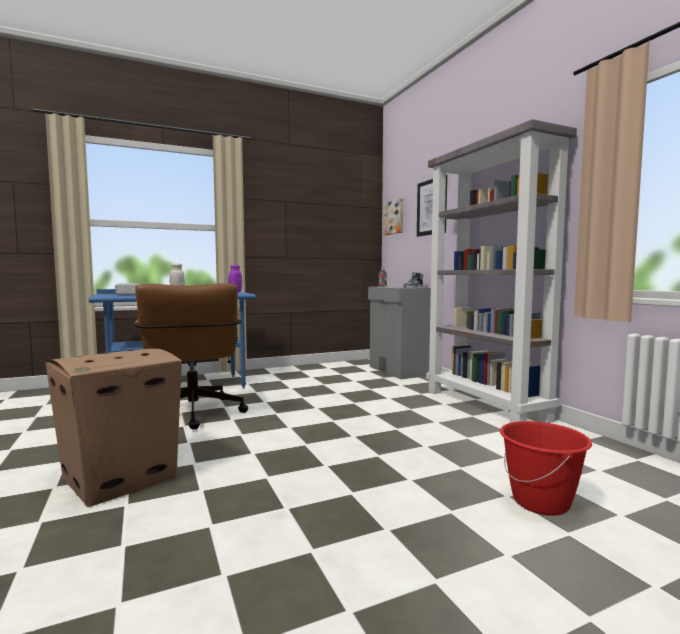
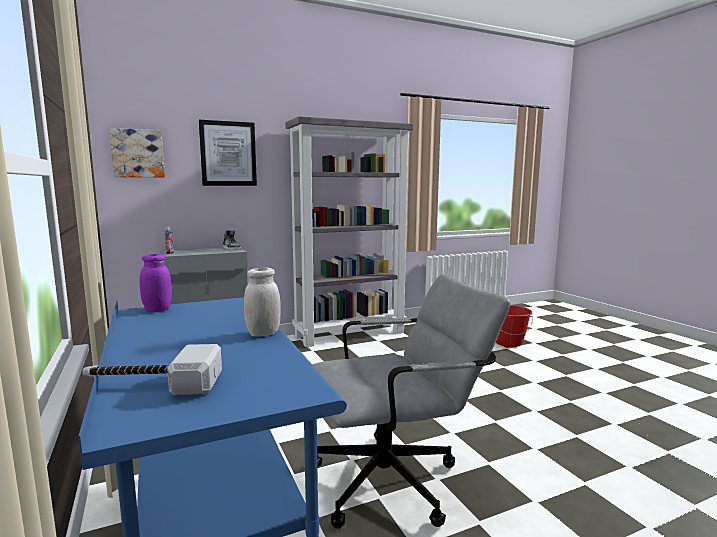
camera: 90 degrees left, 5 degrees up
(121, 477) = (593, 485): cardboard box -> none
(193, 416) = (398, 479): brown office chair -> grey office chair

